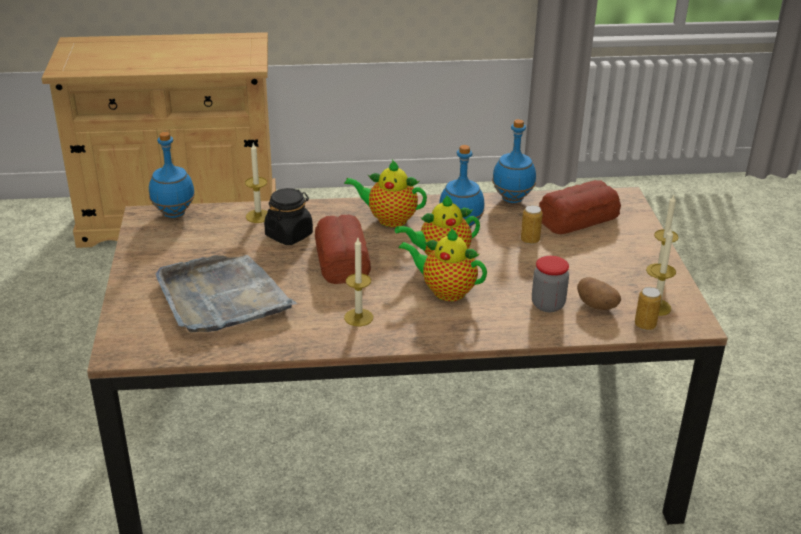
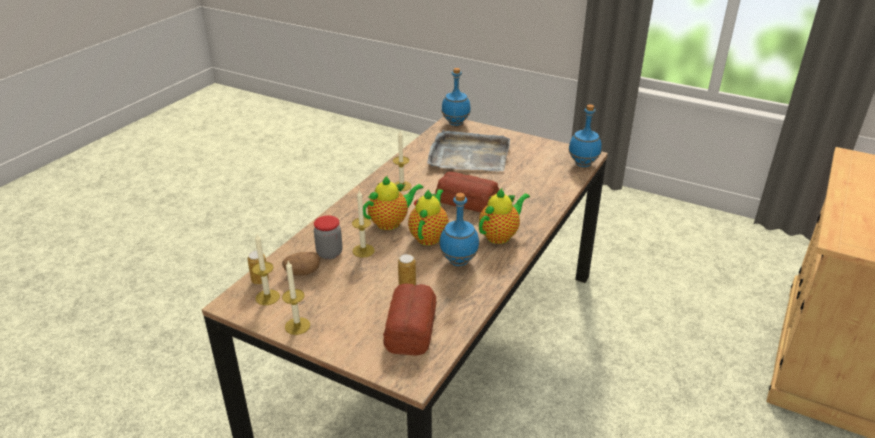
camera: 125 degrees right, 0 degrees up
(258, 216) = (553, 189): candle -> candle (363, 251)
(289, 235) = (517, 192): black jar -> none
(512, 198) = (475, 307): blue bottle -> blue bottle (456, 123)

